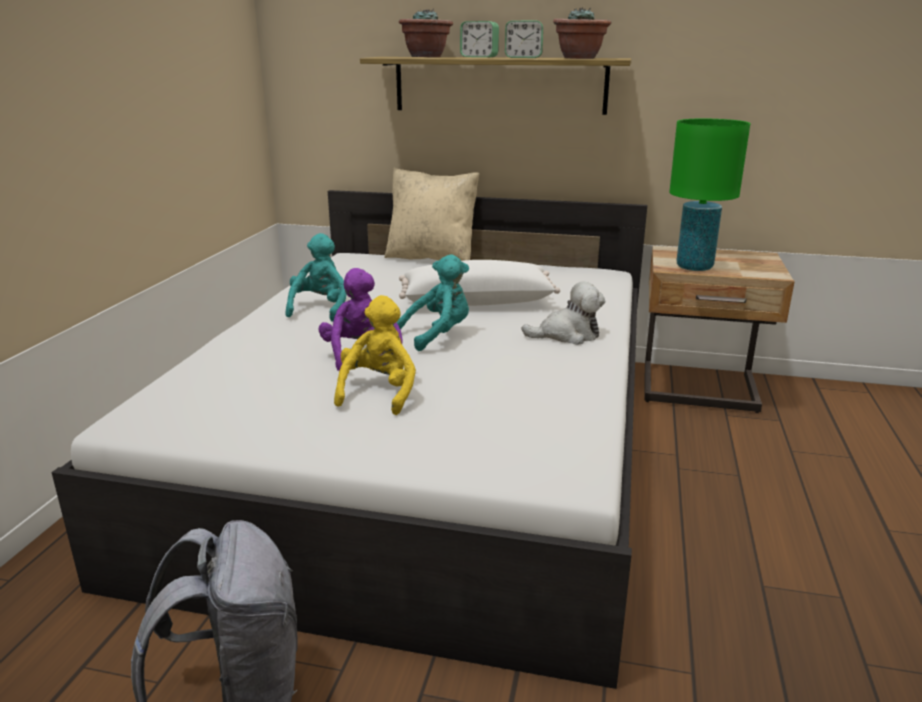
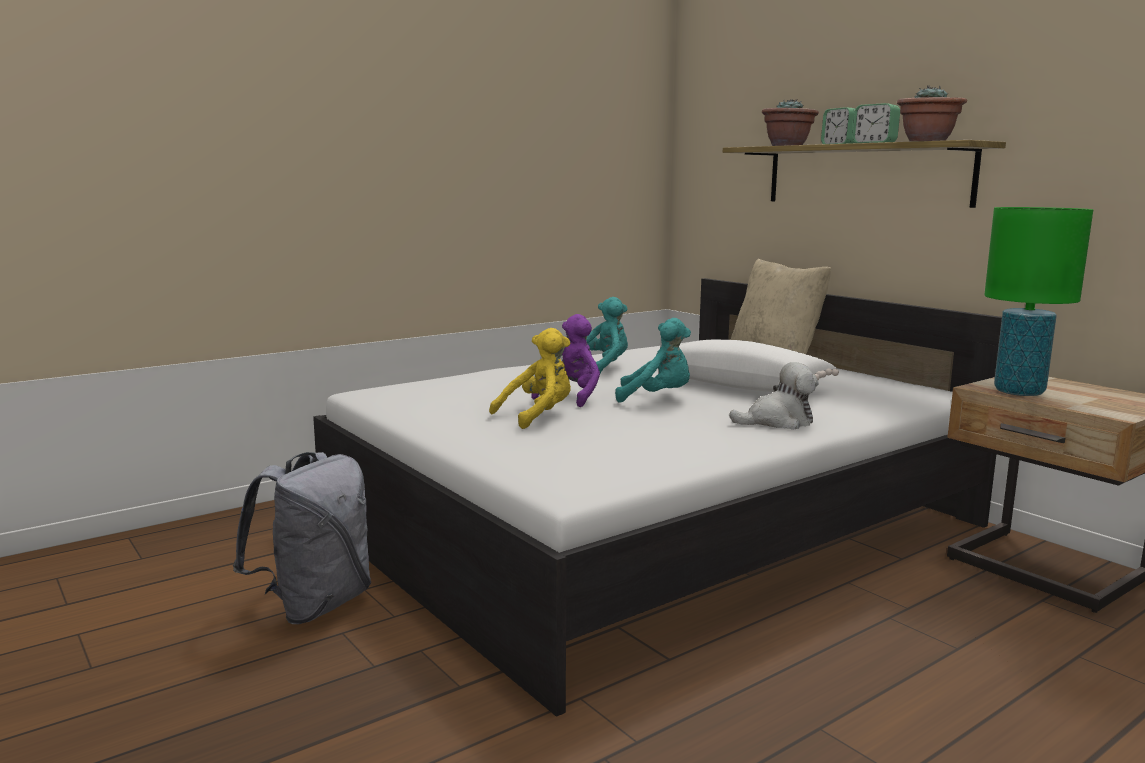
camera: 40 degrees right, 10 degrees down
(567, 335) = (778, 422): plush toy -> plush toy turned 45 degrees counterclockwise

